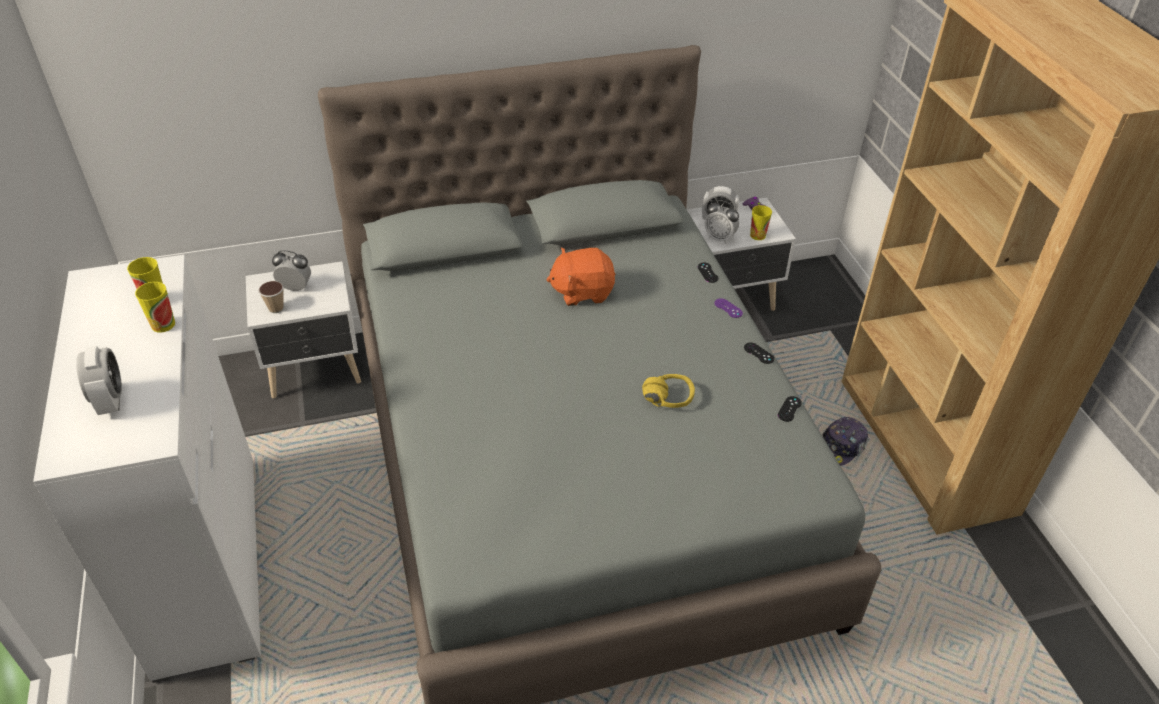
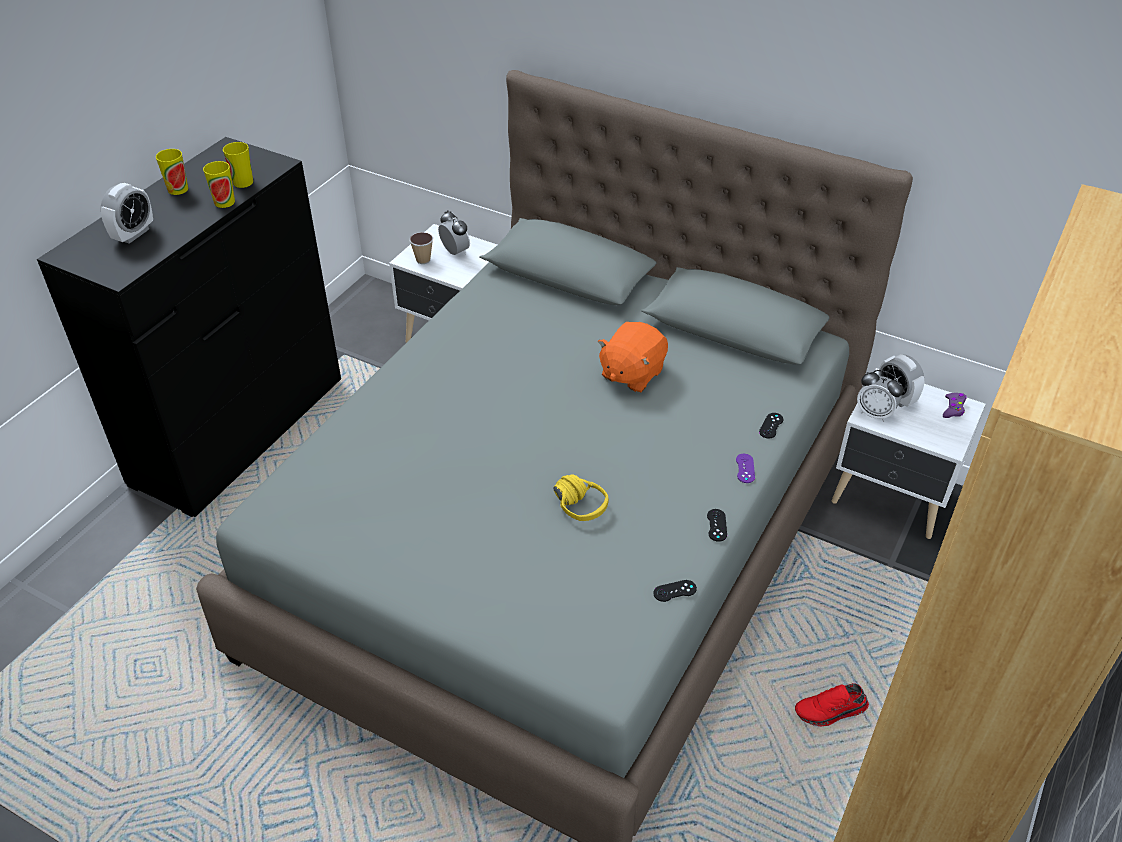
camera: 45 degrees right, 0 degrees up
(207, 562) = (239, 431): white dresser -> black dresser
(582, 291) = (631, 373): orange plush toy -> orange plush toy turned 90 degrees counterclockwise
(719, 238) = (874, 413): alarm clock -> alarm clock turned 45 degrees counterclockwise
(757, 235) = (921, 434): cup -> cup (178, 189)
(841, 447) = (830, 711): cap -> red shoe

